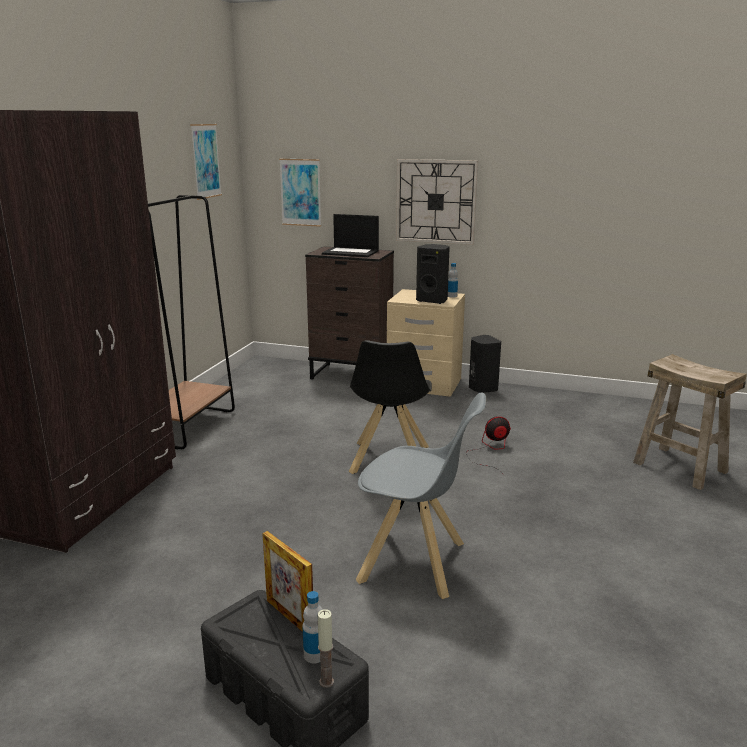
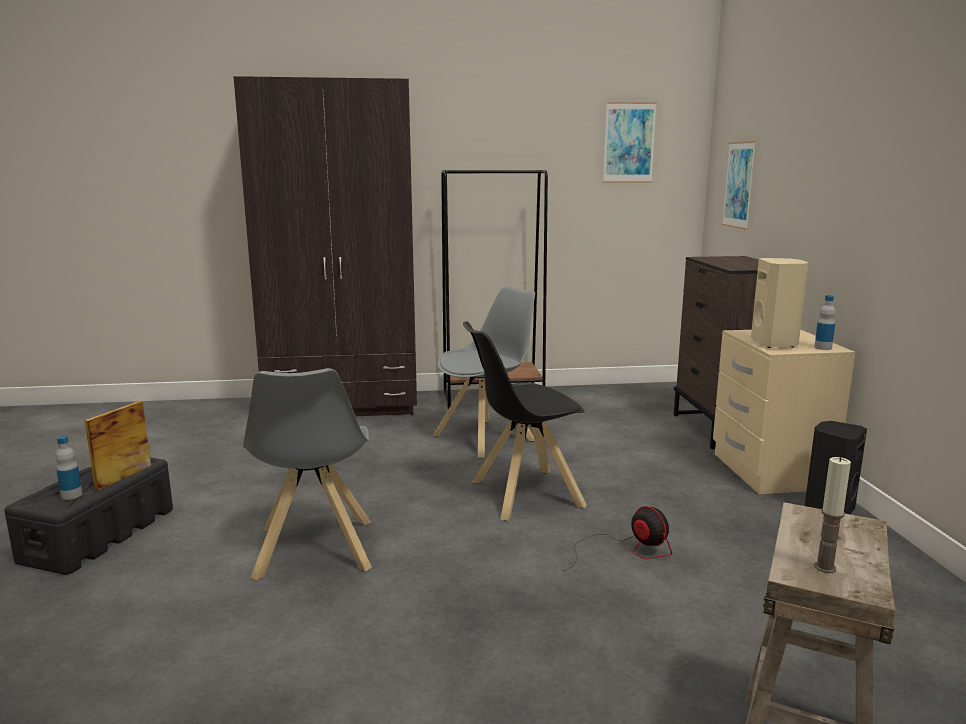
camera: 65 degrees right, 5 degrees down
(269, 449) = (486, 437): none -> grey chair
(326, 682) = (36, 506): candle -> candle (825, 567)
(351, 252) = (737, 263): laptop -> none
(433, 300) = (775, 343): black speaker -> beige speaker
(436, 201) = (844, 199): wall clock -> none

